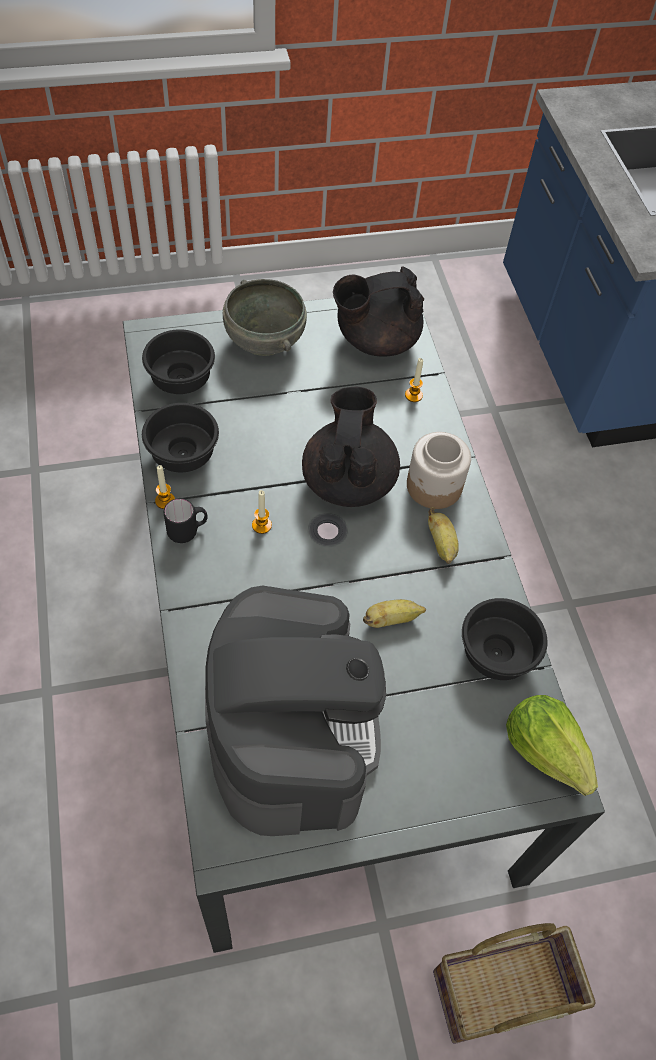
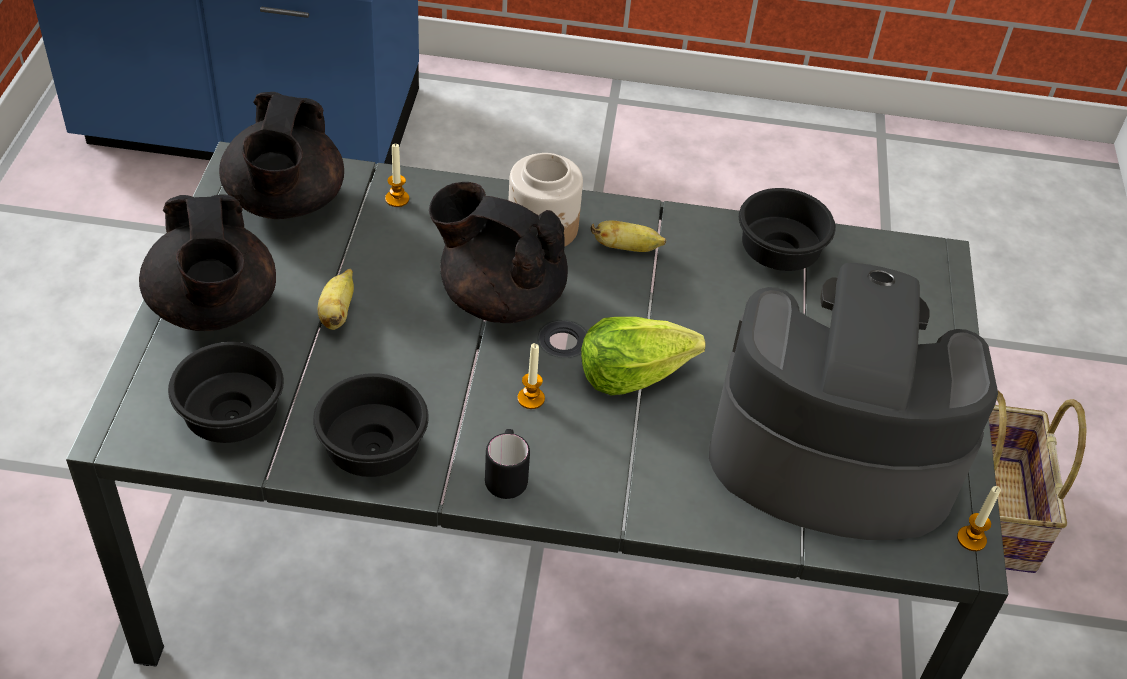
camera: 70 degrees left, 10 degrees down
(165, 501) = (445, 489): candle -> candle (971, 539)
(263, 340) = (214, 309): grey bowl -> black teapot
(391, 619) = (710, 321): banana -> banana (337, 312)
(546, 750) = (898, 256): lettuce -> lettuce (632, 372)

